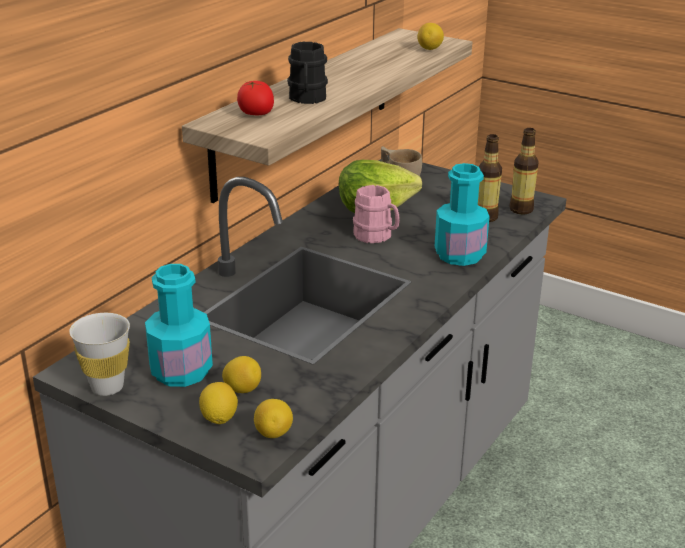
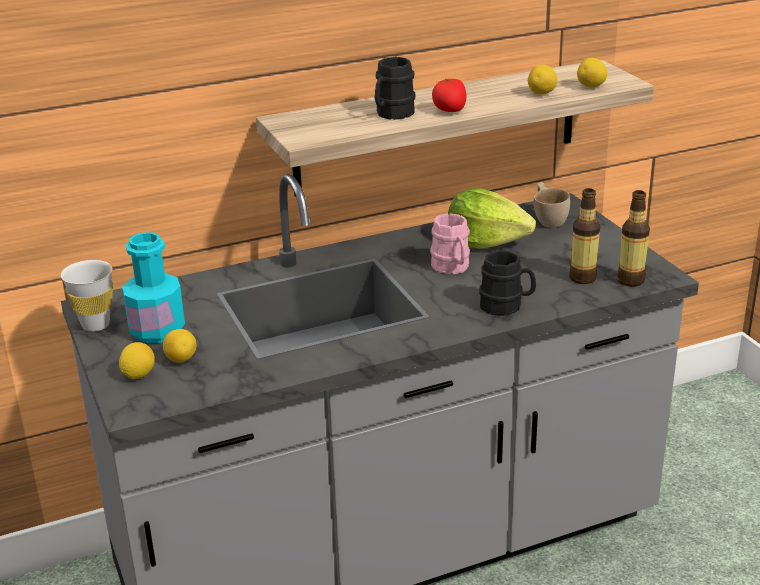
camera: 35 degrees right, 0 degrees up
(256, 114) = (327, 119): tomato -> tomato (450, 110)
(274, 433) = (160, 400): lemon -> lemon (542, 94)
(459, 255) = (506, 306): turquoise bottle -> black mug

